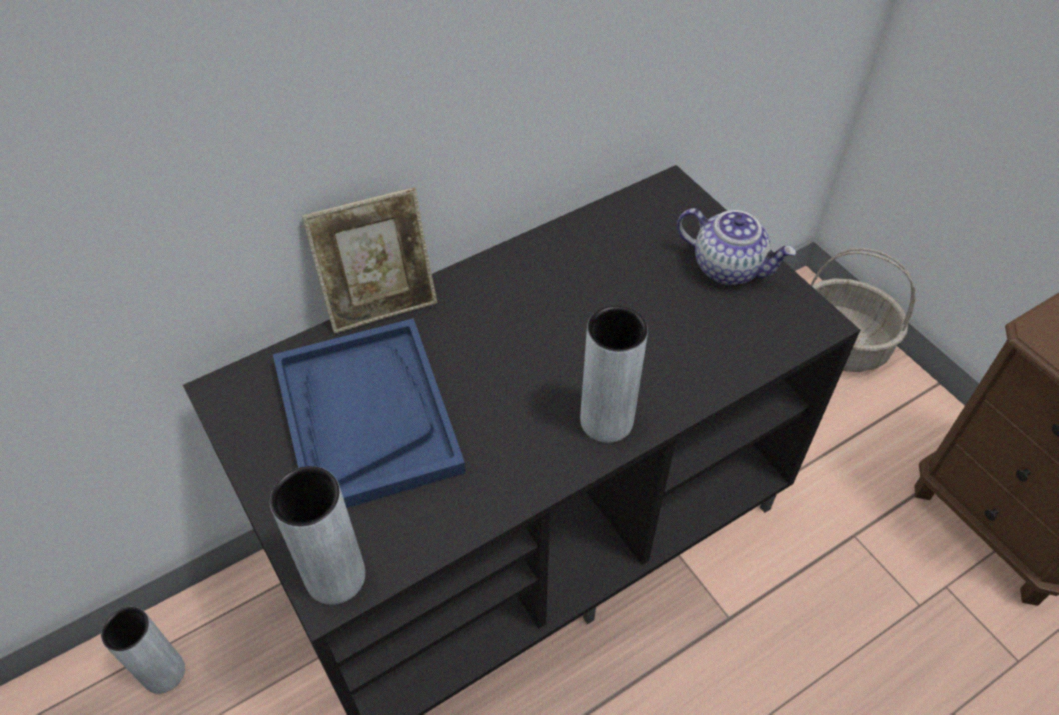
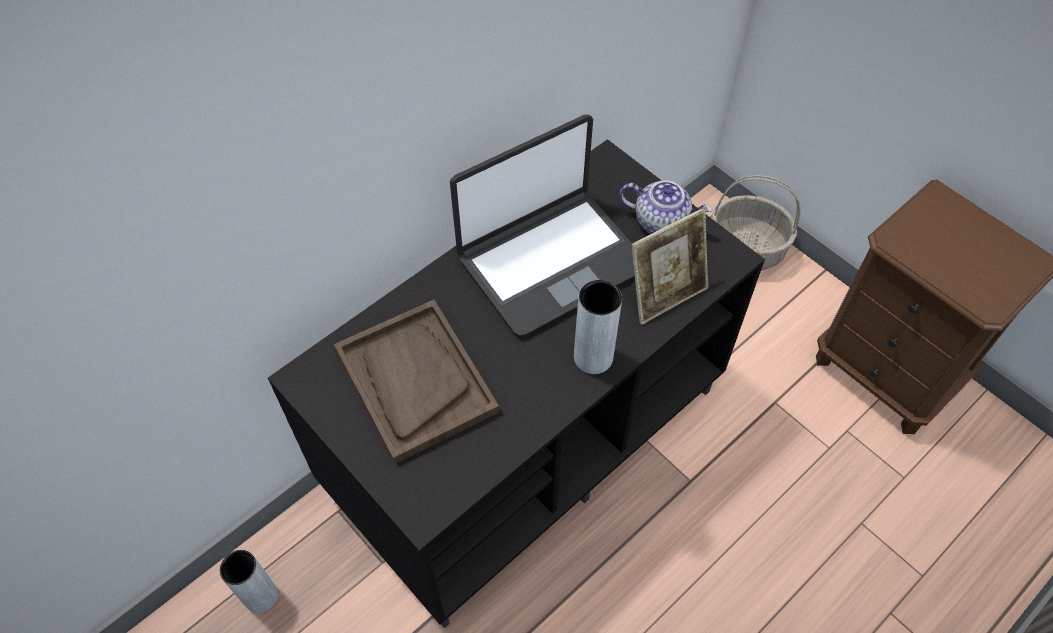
camera: 10 degrees left, 5 degrees up
(335, 577) = (424, 503): grey vase -> none
(366, 416) = (415, 381): blue tray -> brown tray
(381, 304) = (403, 289): picture frame -> picture frame (665, 295)
(575, 295) = (550, 261): none -> laptop

